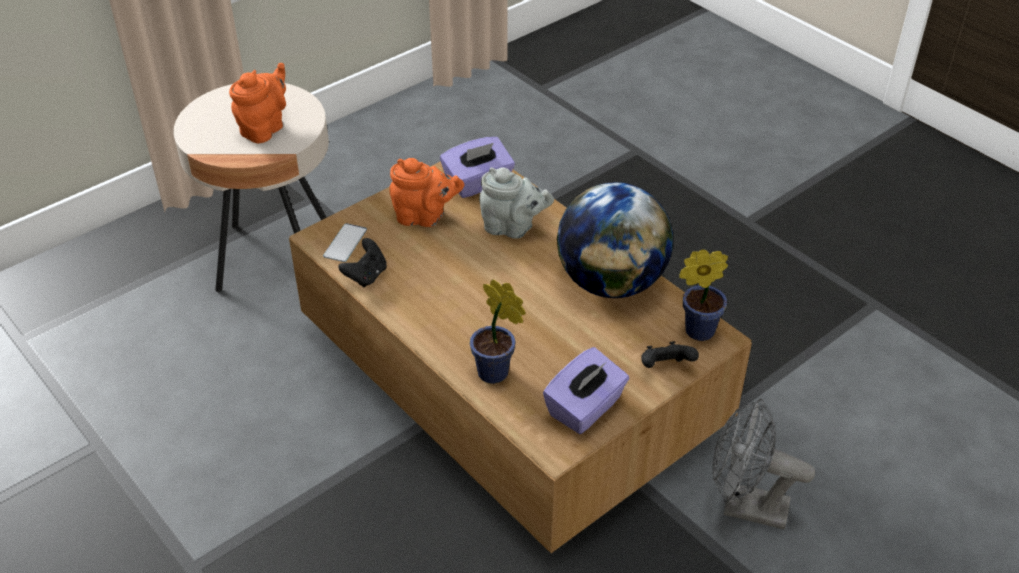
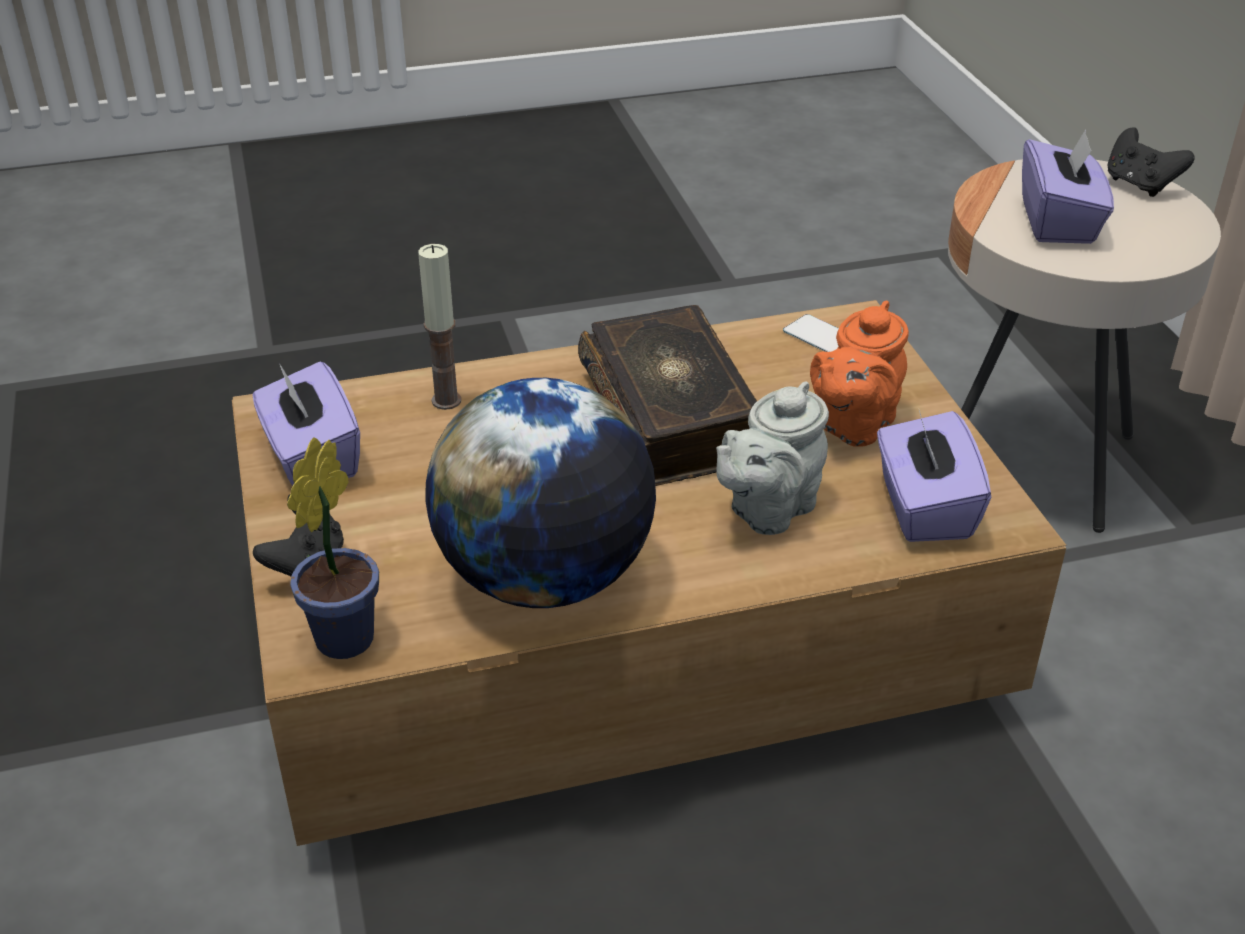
camera: 115 degrees right, 5 degrees down
(264, 128) = (1058, 222): orange teapot -> purple tissue box
(366, 276) = (739, 342): black game controller -> black game controller (1139, 185)
(455, 280) = (671, 416): none -> book
(496, 374) = (446, 401): potted plant -> candle
(744, 507) = (159, 807): grey fan -> none

